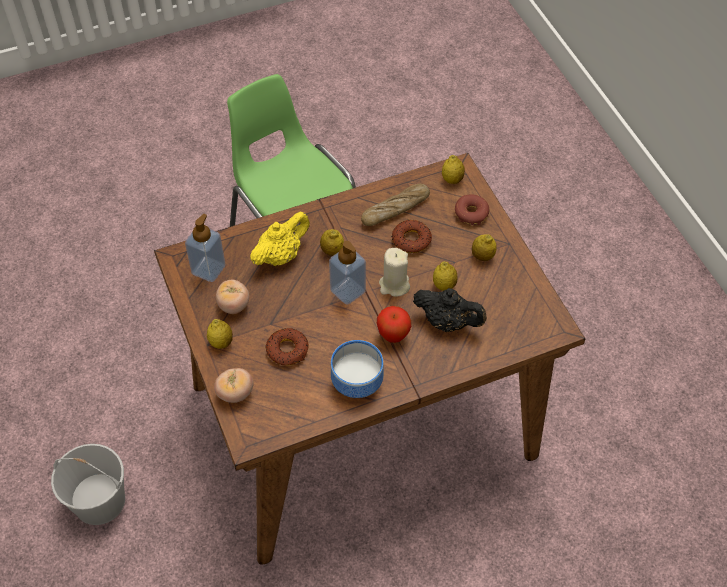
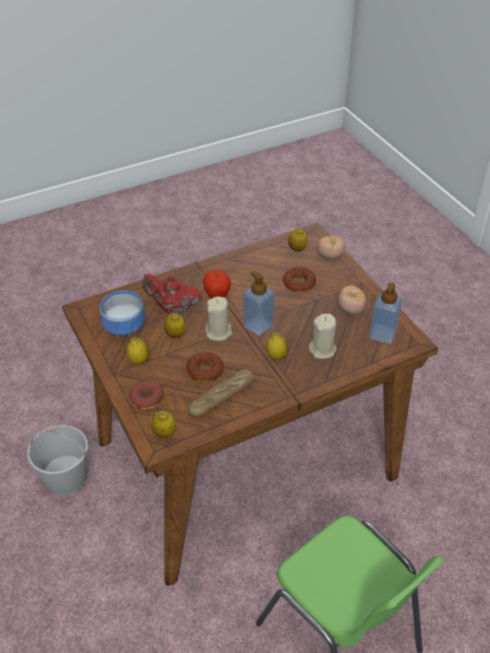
camera: 175 degrees right, 10 degrees down
(100, 500) = (435, 389): white bucket -> white bucket (64, 477)
(221, 342) = (352, 285): lemon -> lemon (297, 249)
(281, 255) = (322, 349): yellow teapot -> beige candle
(359, 380) = (241, 269): bowl -> bowl (122, 327)
(448, 322) = (173, 308): black teapot -> red teapot

